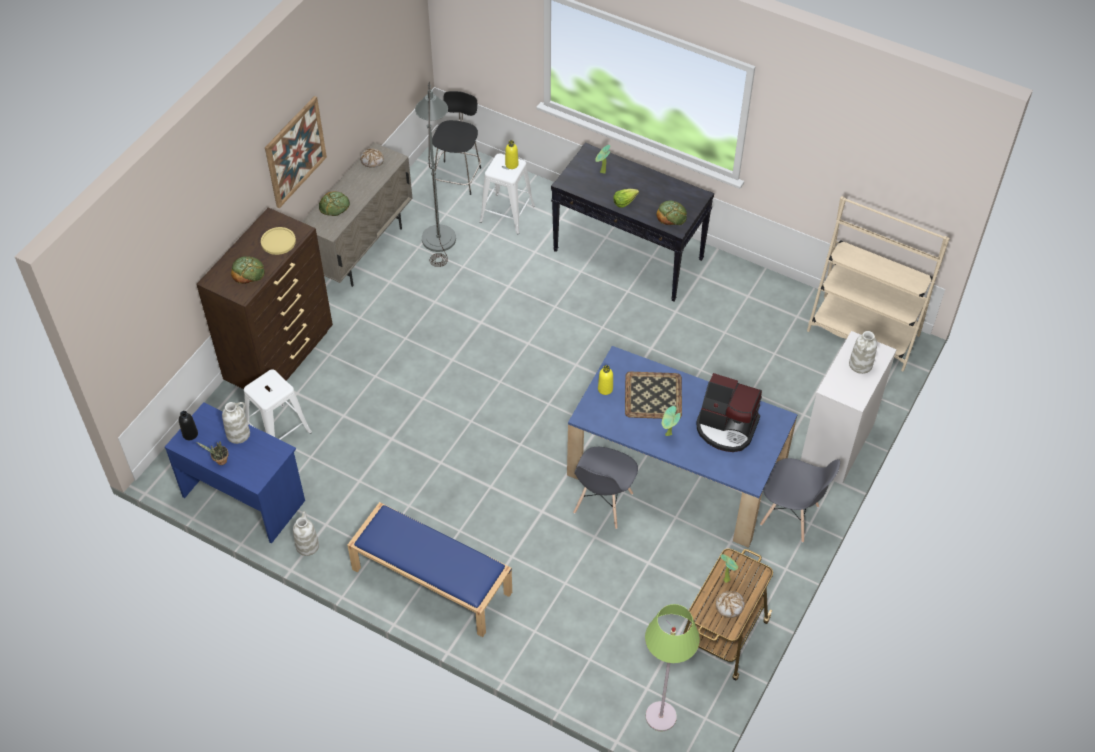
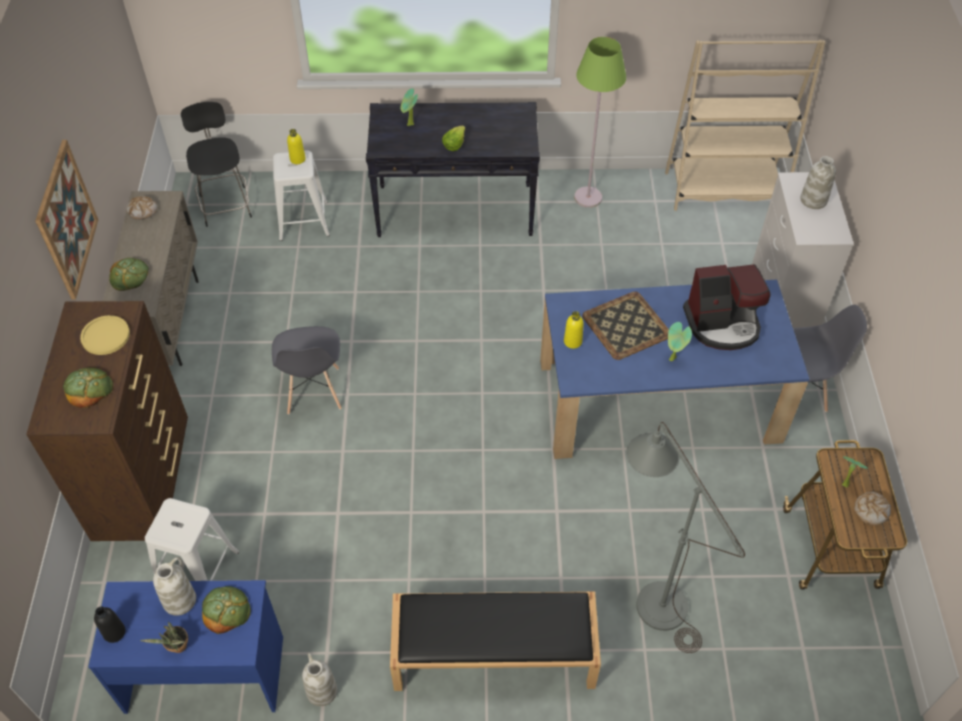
camera: 30 degrees left, 0 degrees up
(430, 581) = (492, 654): blue bench -> black bench
(439, 231) = (242, 267): grey floor lamp -> grey floor lamp (652, 594)
(603, 503) = (612, 470): grey chair -> grey chair (313, 391)
(660, 716) = (839, 671): green floor lamp -> green floor lamp (587, 197)
(671, 215) = (511, 138): bread -> bread (226, 610)

